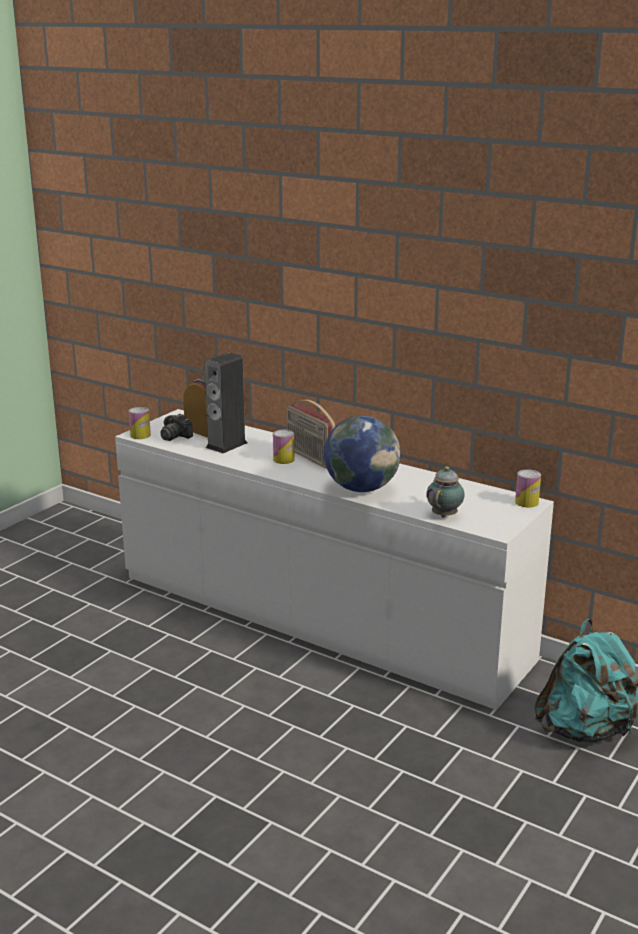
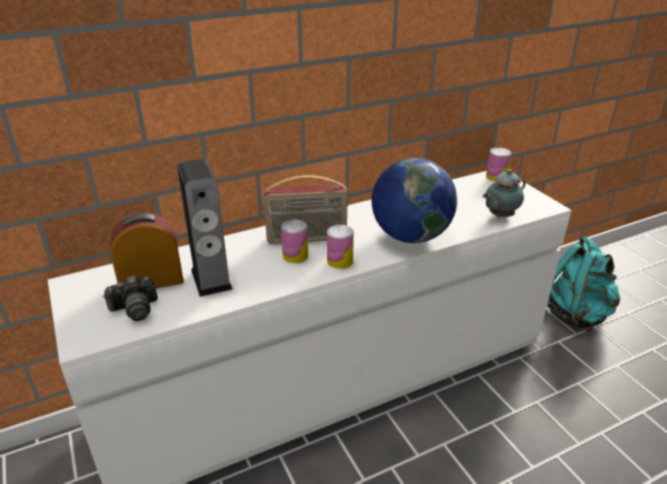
camera: 60 degrees left, 10 degrees up
(140, 435) = (90, 337): can -> can (340, 261)
(445, 514) = (499, 216): teapot -> teapot turned 90 degrees counterclockwise

